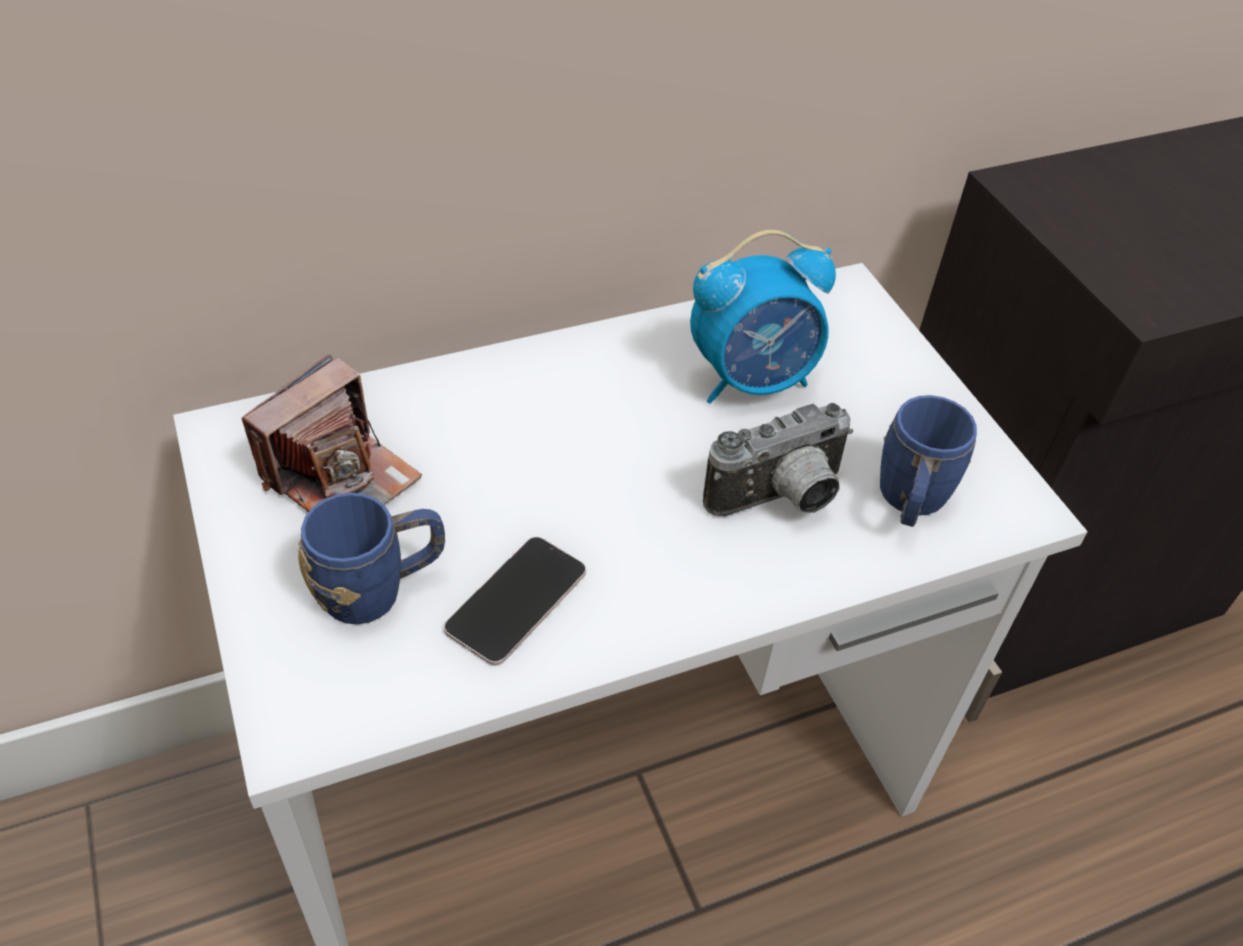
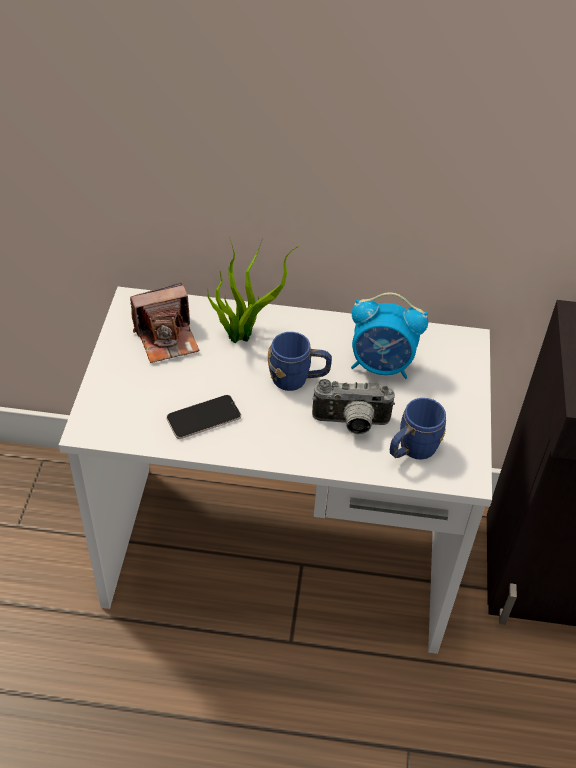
camera: 30 degrees right, 0 degrees up
(380, 588) = (153, 390): blue mug -> blue mug (298, 379)
(480, 415) = (243, 334): none -> potted plant

